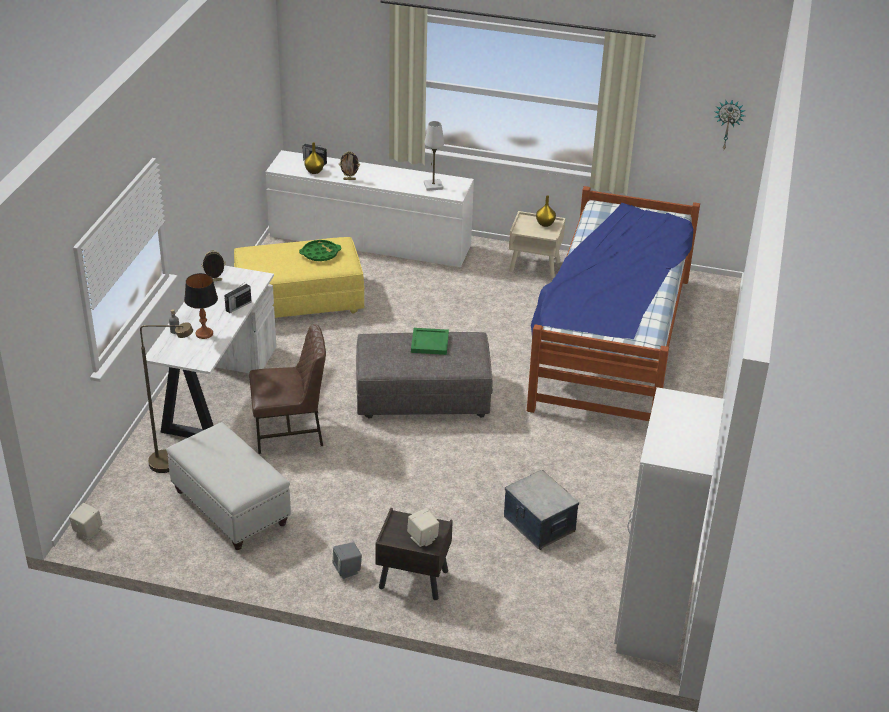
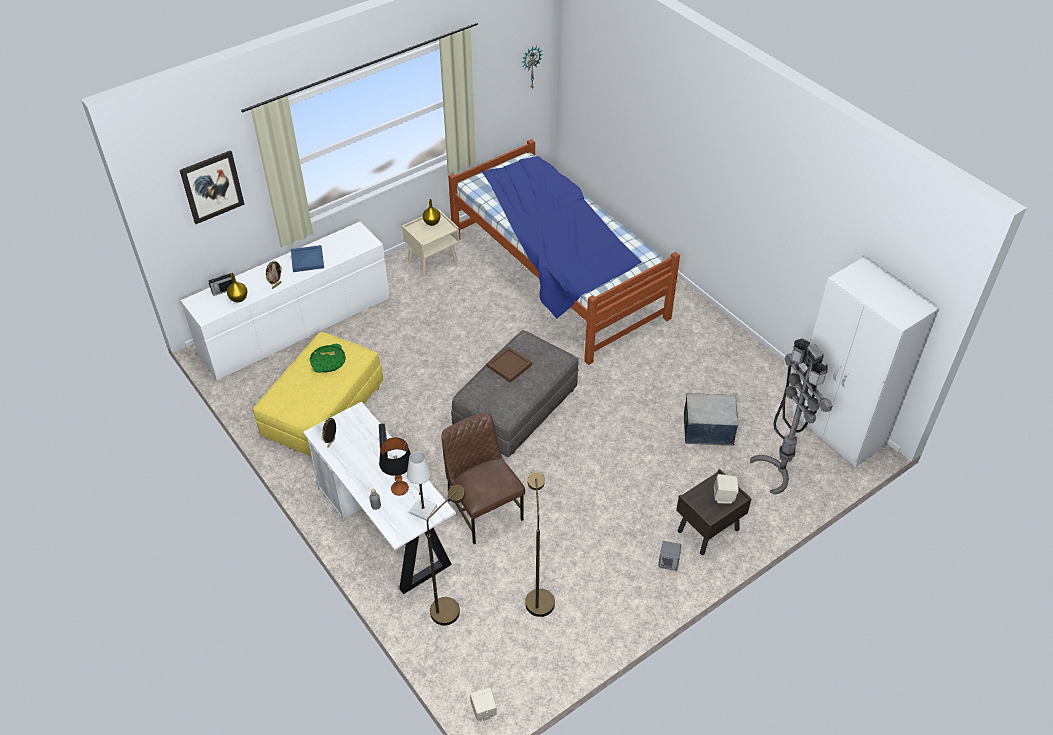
camera: 50 degrees left, 10 degrees up
(230, 507) = (538, 596): white ottoman -> brown floor lamp
(290, 431) = (483, 509): brown chair -> brown chair turned 60 degrees counterclockwise
(344, 63) = (212, 187): none -> picture
(396, 178) = (308, 259): none -> blue tray
(429, 342) = (508, 365): green tray -> brown tray
(433, 186) = (343, 247): white table lamp -> white table lamp (423, 509)
(544, 596) = (779, 470): none -> grey floor lamp

